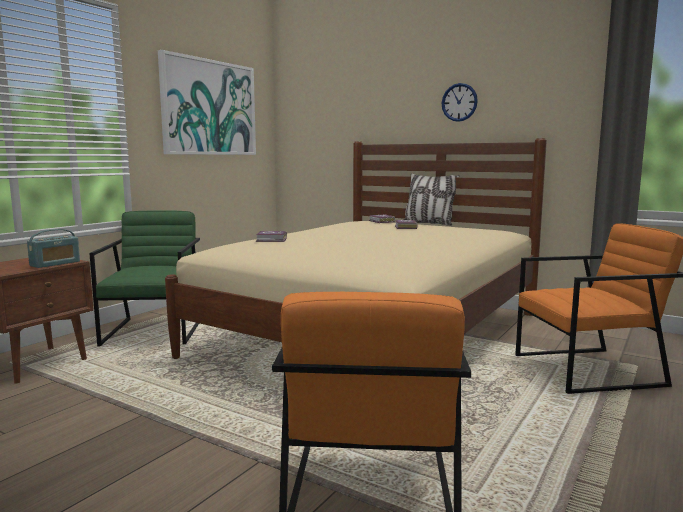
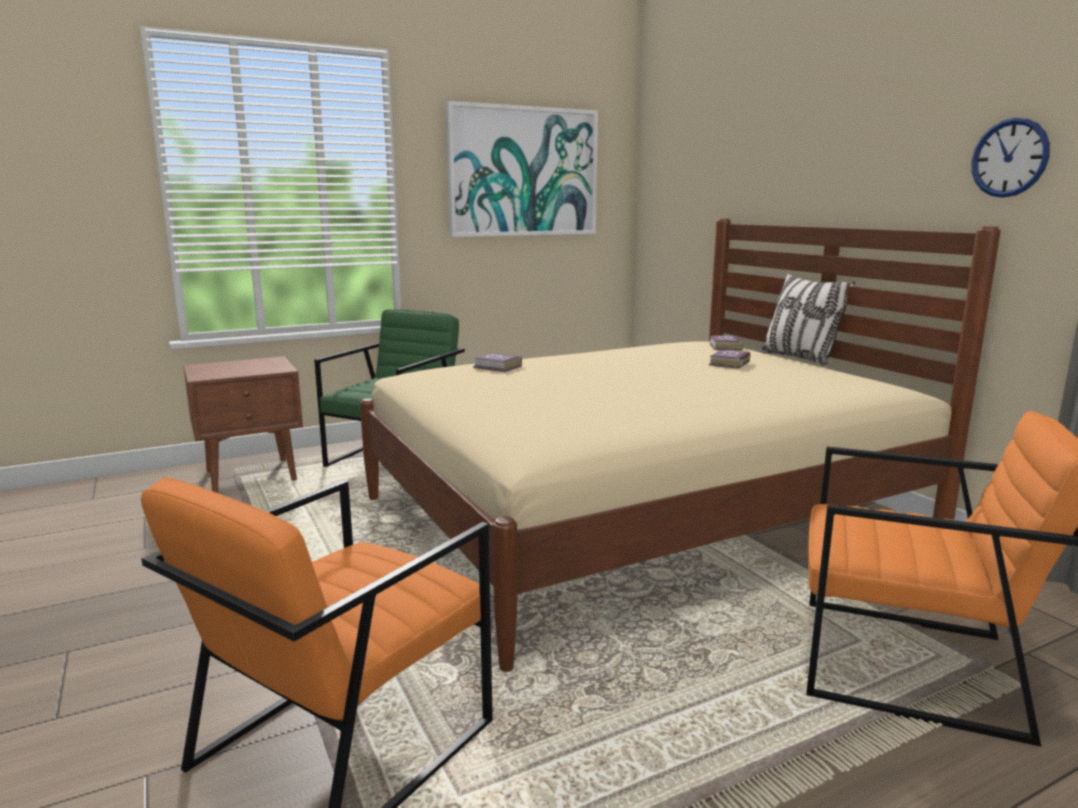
camera: 30 degrees right, 5 degrees up
(55, 264) = (262, 370): radio -> none
(459, 102) = (868, 157): wall clock -> wall clock (1009, 158)

